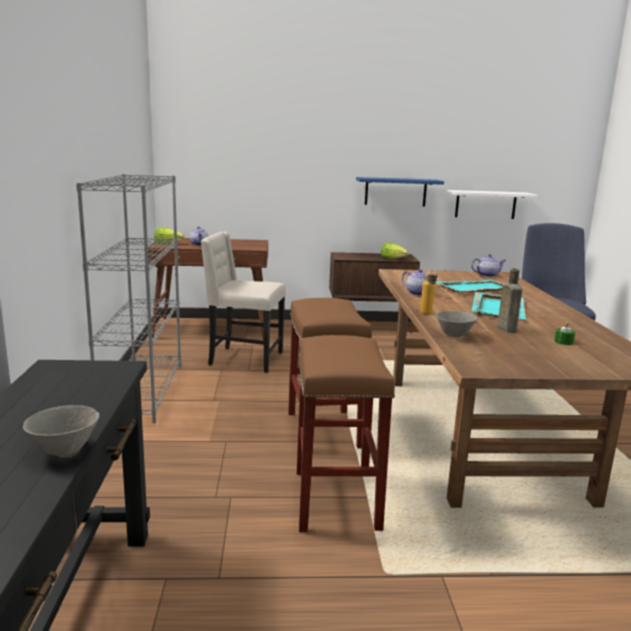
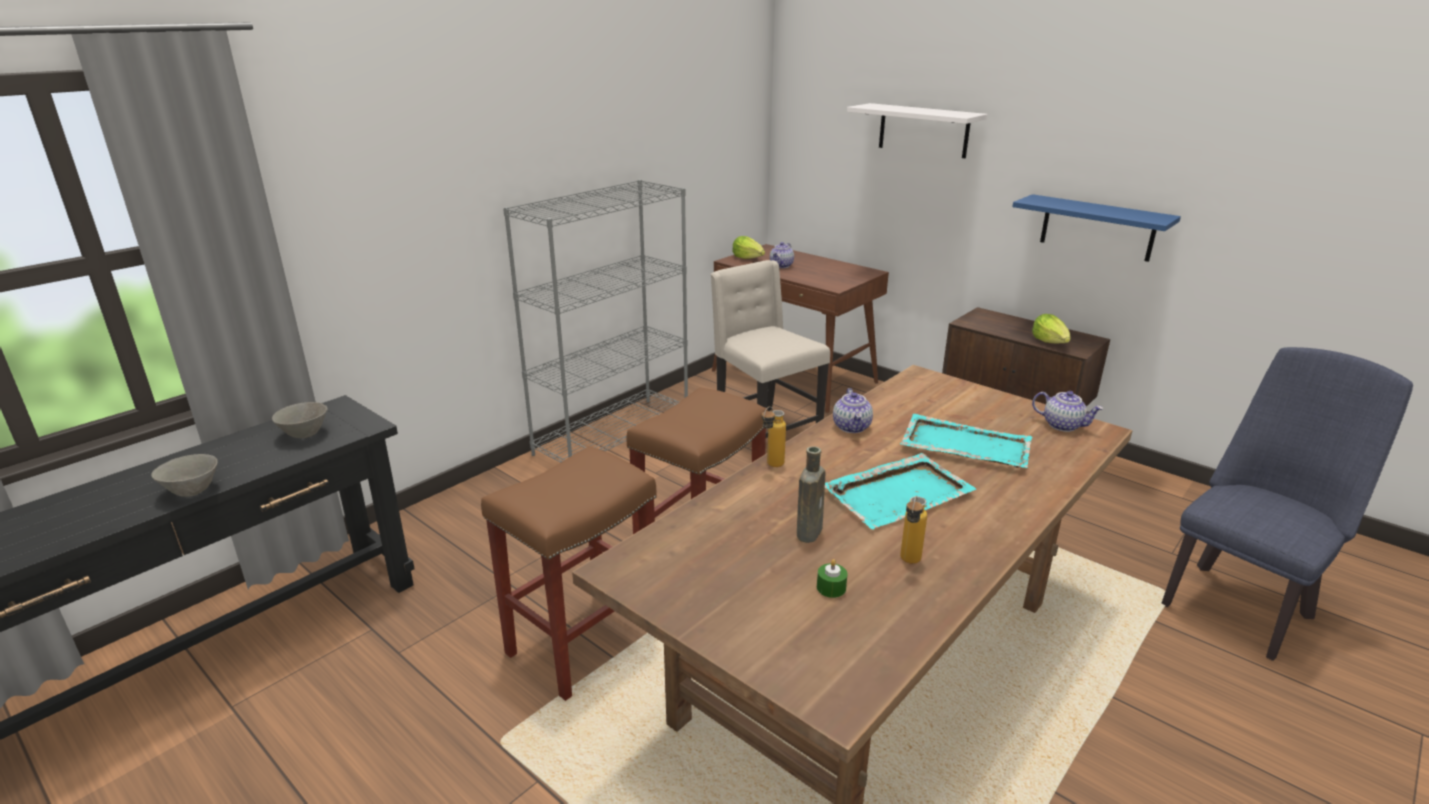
camera: 45 degrees right, 10 degrees up
(454, 335) = (715, 512): grey bowl -> grey bowl (305, 435)
(485, 204) = (1281, 278): white shelf -> white shelf (923, 130)
(562, 326) = (908, 563): none -> bottle

